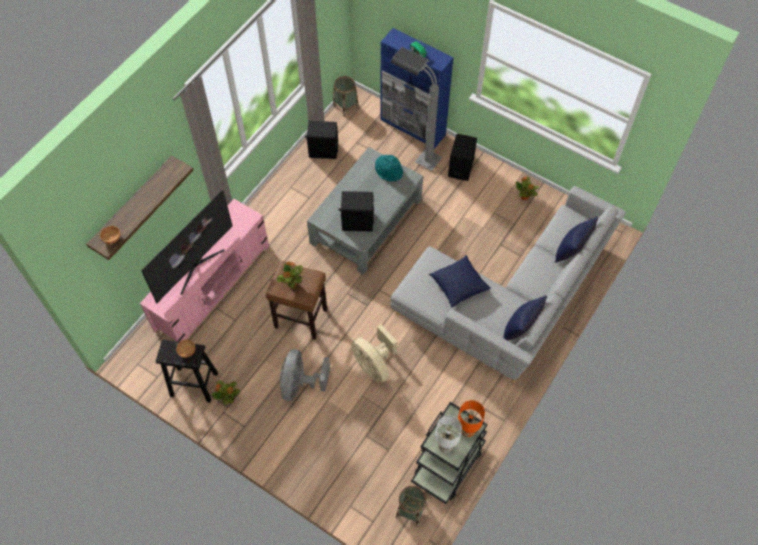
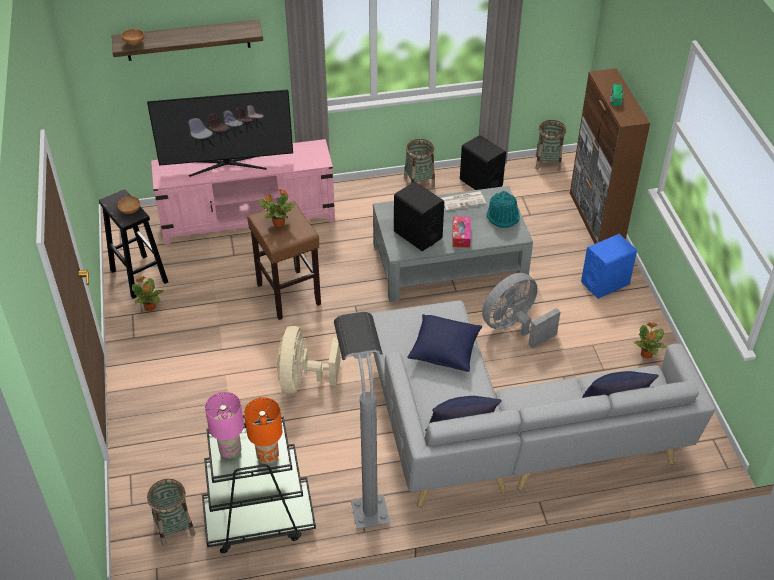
camera: 45 degrees right, 15 degrees down
(287, 178) = (419, 182): none -> basket
(300, 384) = (220, 343): grey fan -> grey fan (514, 327)
(356, 177) = (463, 200): none -> newspaper
(381, 203) = (461, 236): none -> tissue box
(413, 127) = (596, 219): blue cabinet -> brown cabinet
(415, 155) = (569, 243): grey floor lamp -> grey floor lamp (364, 493)
(445, 446) = (230, 451): white table lamp -> pink table lamp
(461, 167) = (605, 283): black speaker -> blue speaker

